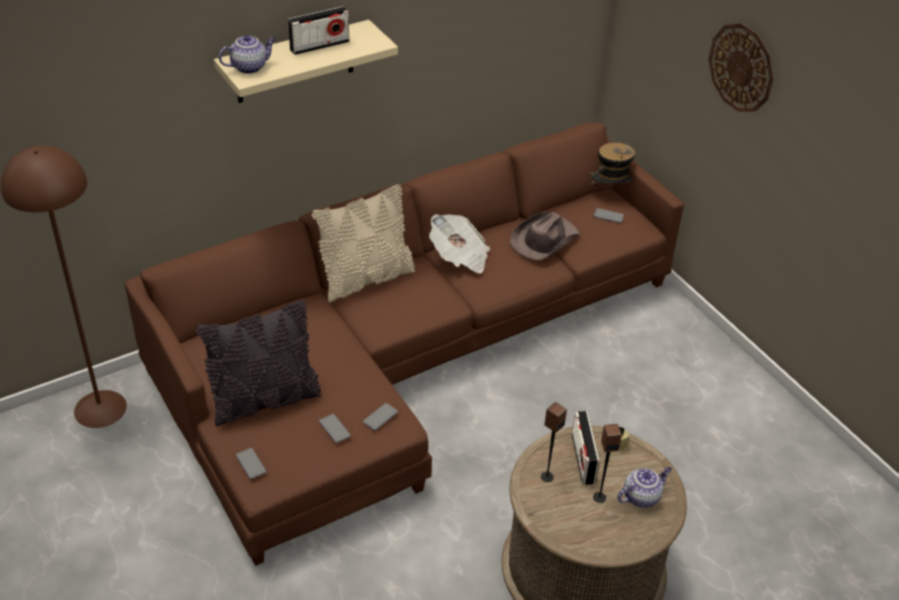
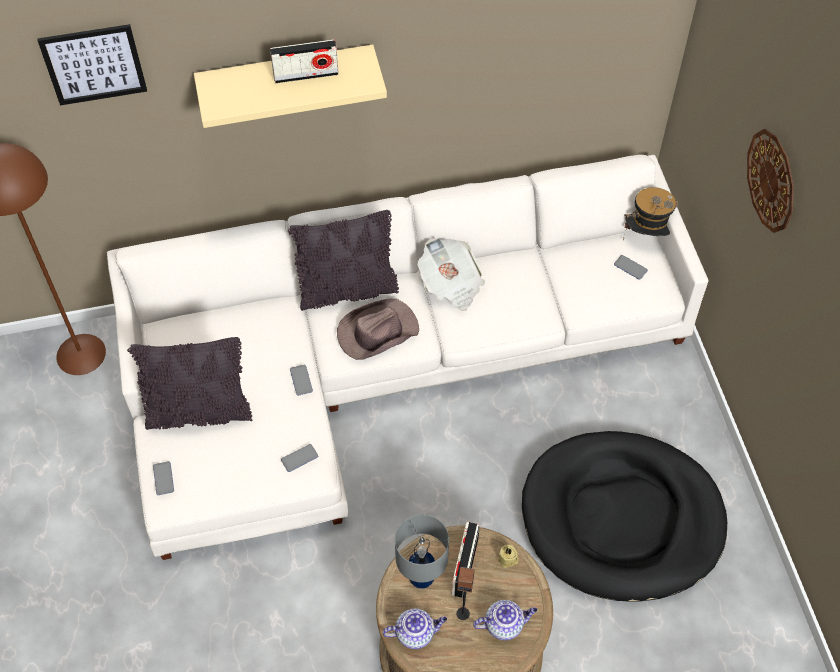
camera: 20 degrees right, 15 degrees up
(123, 53) = (94, 64): none -> picture
(249, 67) = (224, 92): teapot -> teapot (415, 633)
(334, 429) = (251, 460): phone -> phone (301, 380)
(366, 279) = (347, 290): beige pillow -> black pillow
(402, 353) = (379, 362): brown sofa -> white sofa
(543, 240) = (547, 283): brown hat -> brown hat (376, 332)
(547, 476) = (422, 576): speaker -> grey table lamp
(676, 426) = (621, 519): none -> black dog bed

